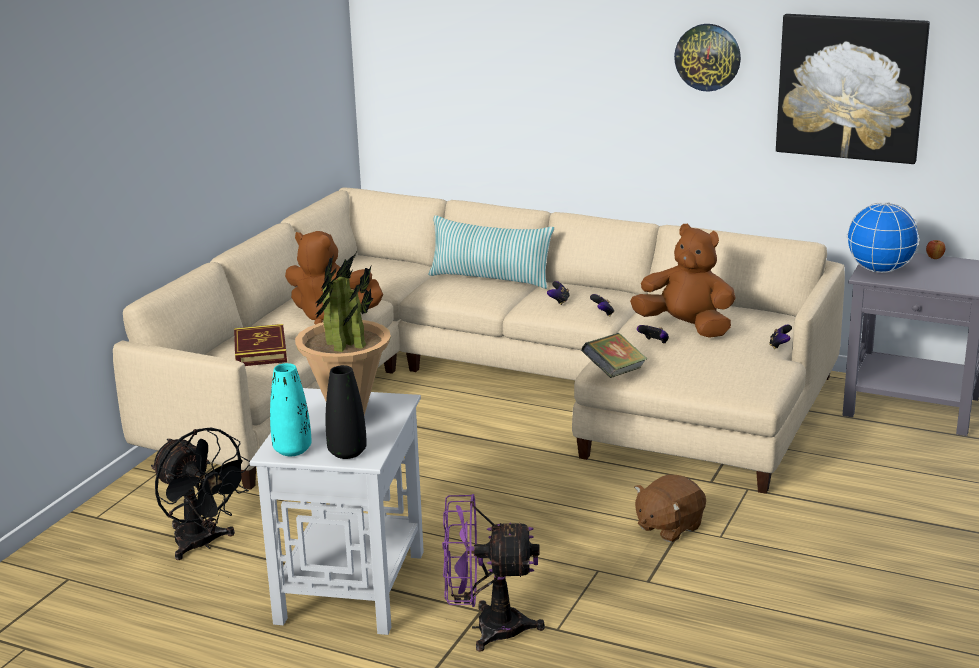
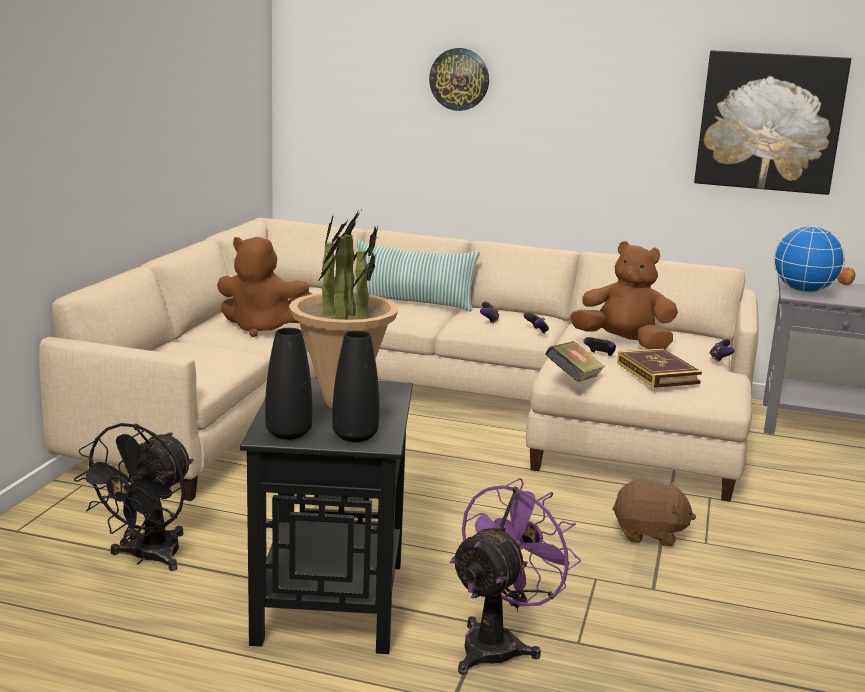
camera: 10 degrees left, 5 degrees down
(202, 544) = (147, 558): black fan -> black fan turned 75 degrees clockwise
(260, 350) = (197, 356): book -> book (657, 373)
(292, 450) = (288, 433): turquoise vase -> black vase
(350, 588) = (330, 602): white side table -> black side table
(486, 628) = (499, 644): purple fan -> purple fan turned 135 degrees clockwise
(668, 527) = (649, 534): brown plush toy -> brown plush toy turned 120 degrees counterclockwise
(708, 57) = (631, 92): wall clock -> wall clock (459, 79)

